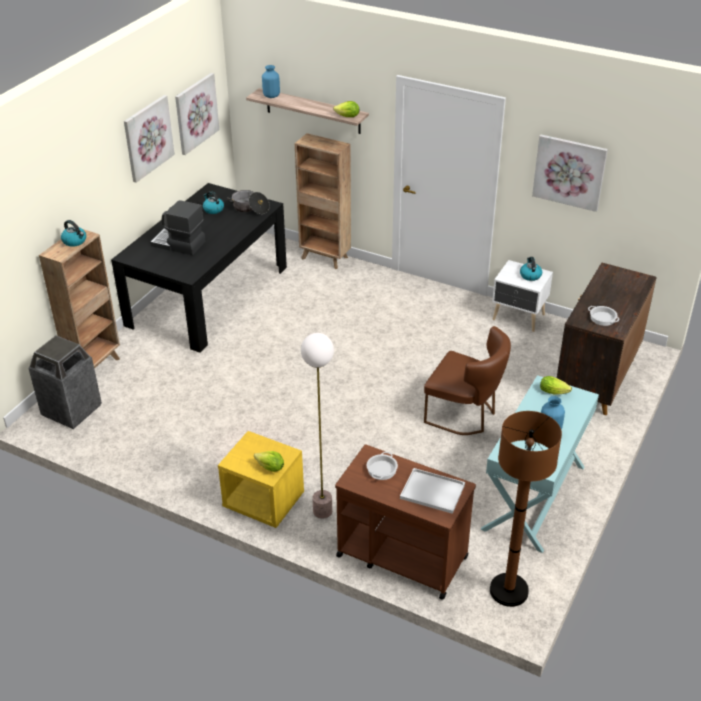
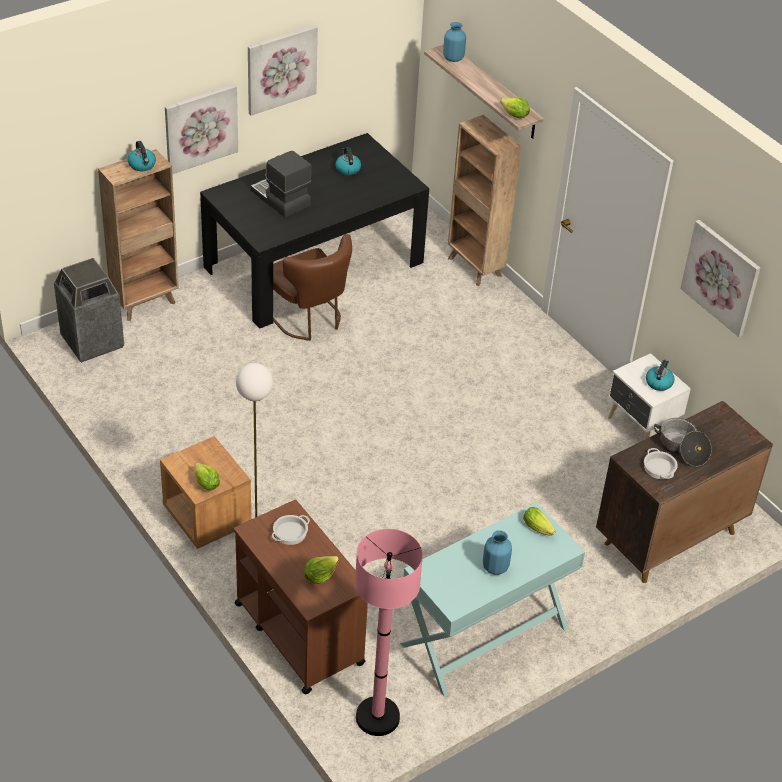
camera: 25 degrees right, 5 degrees up
(196, 113) = (362, 51): picture -> picture (200, 128)
(250, 208) = (388, 182): cooking pot -> cooking pot (682, 448)
(263, 502) = (206, 517): yellow nightstand -> brown nightstand
(431, 491) = (319, 576): white tray -> lettuce
(465, 415) = (484, 515): brown chair -> brown chair (309, 319)
(508, 590) = (377, 717): brown floor lamp -> pink floor lamp

